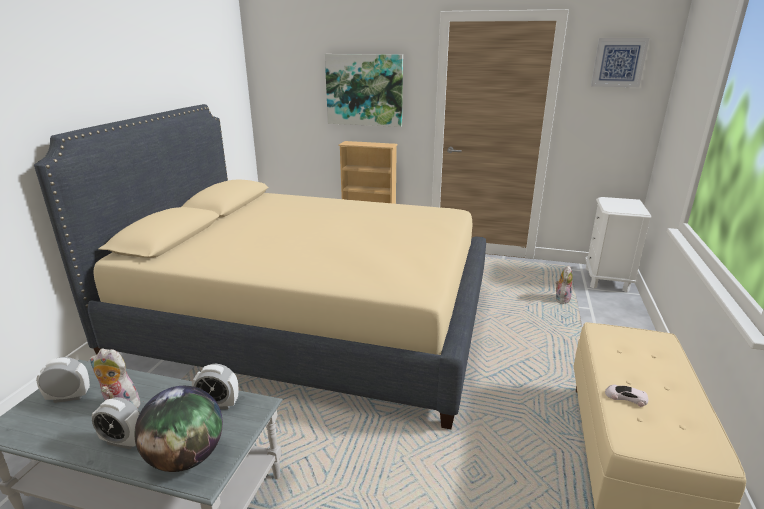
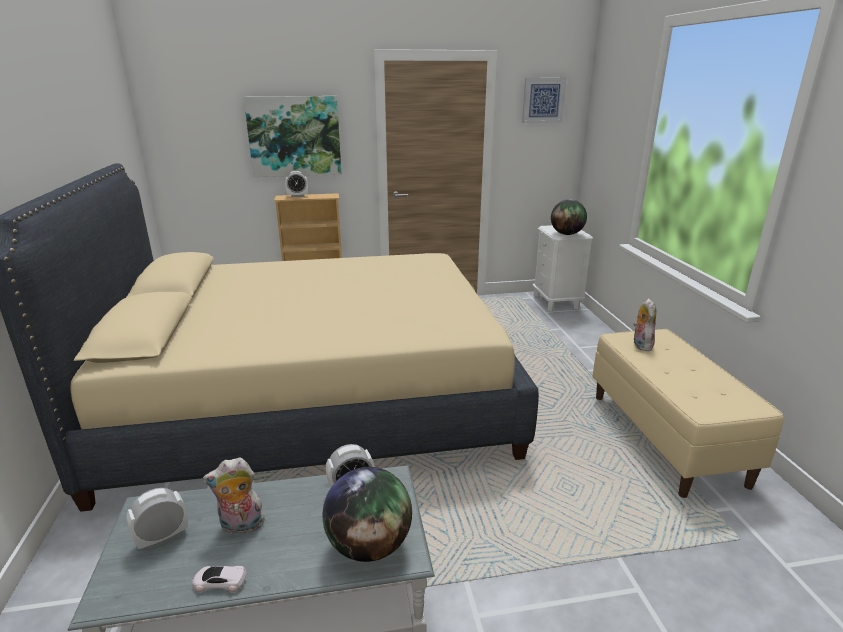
camera: 25 degrees left, 0 degrees up
(123, 441) = (283, 556): alarm clock -> alarm clock (297, 196)
(561, 299) = (533, 325): plush toy -> plush toy (640, 345)
(622, 209) = (566, 234): none -> globe
(625, 397) = (675, 383): white toy car -> white toy car (219, 582)

